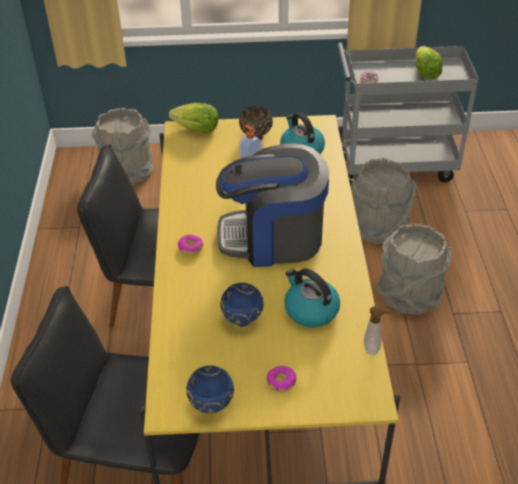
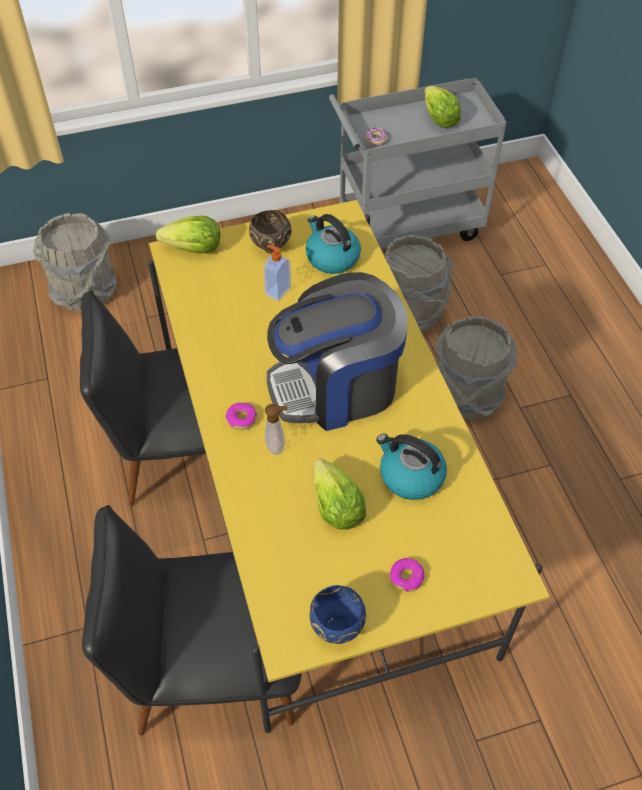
camera: 15 degrees left, 10 degrees up
(242, 321) = (336, 508): blue bowl -> lettuce
(373, 348) = (496, 511): soap dispenser -> soap dispenser (277, 446)

